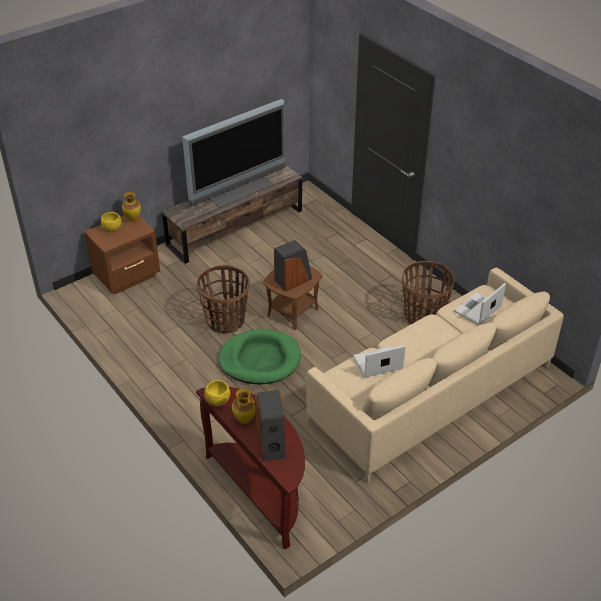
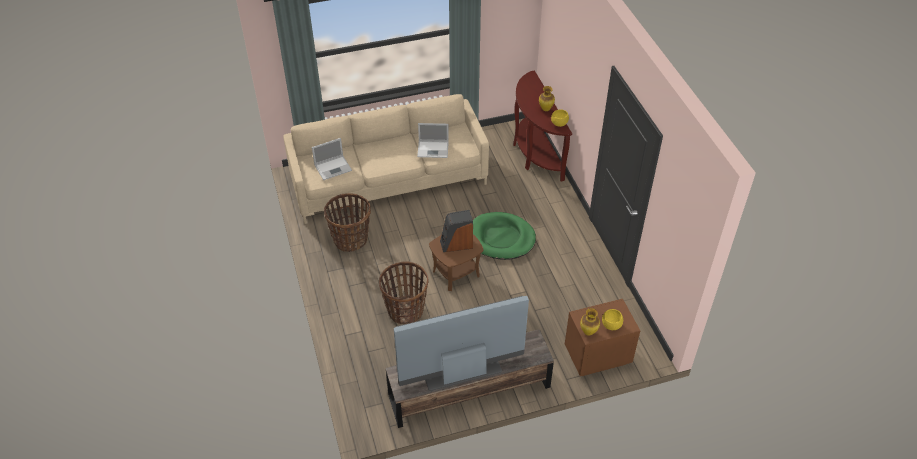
camera: 160 degrees left, 5 degrees up
(225, 320) = (517, 281): basket -> basket (405, 310)
(272, 442) = (533, 94): speaker -> none

